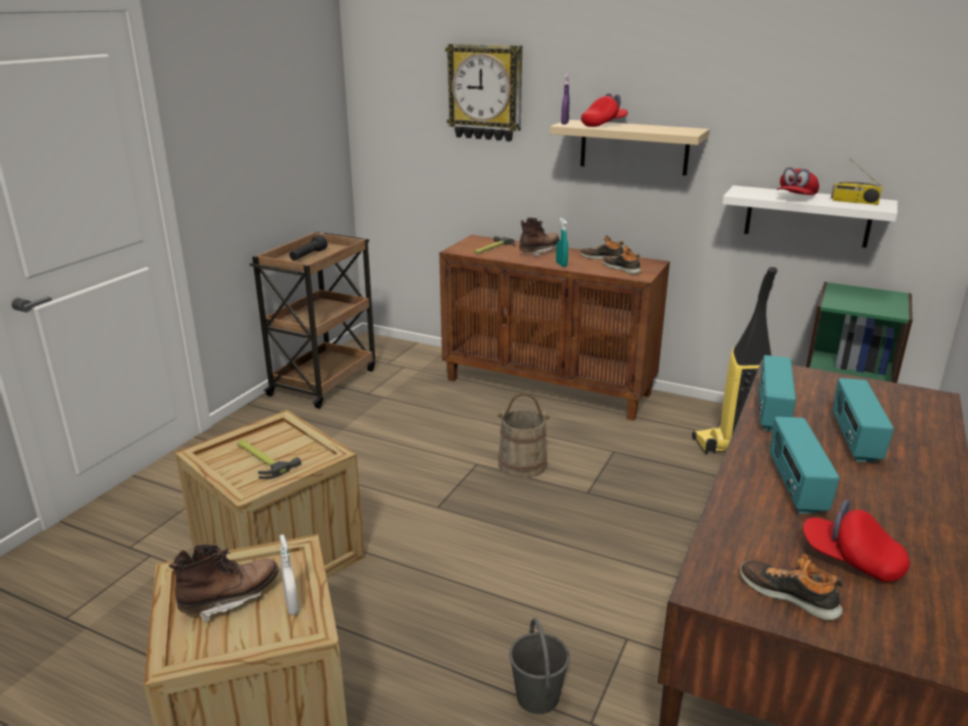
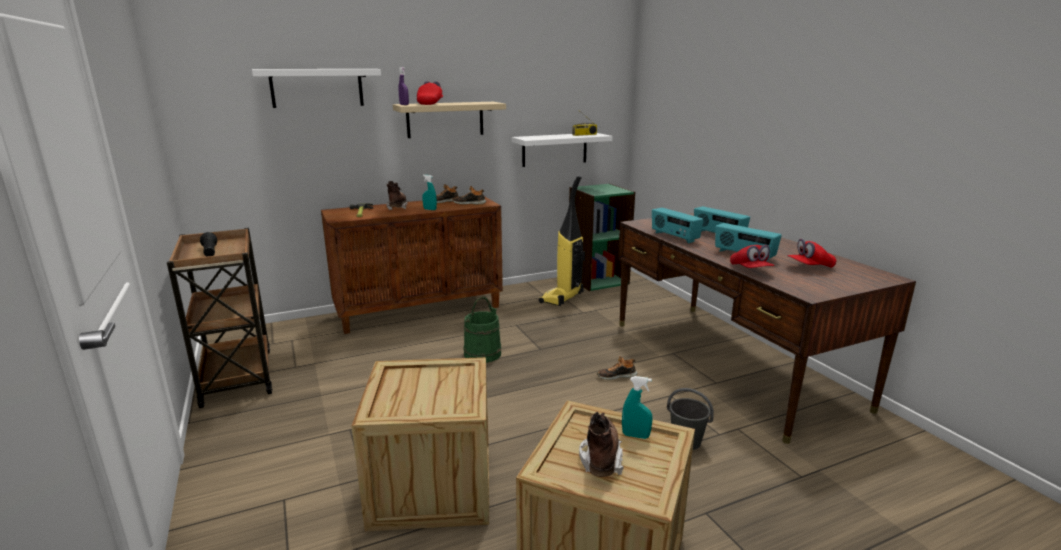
camera: 50 degrees left, 5 degrees down
(262, 459) = (428, 393): hammer -> none
(292, 606) = (635, 436): white spray bottle -> turquoise spray bottle
(485, 92) = (317, 88): wall clock -> white shelf
(522, 464) = (482, 353): beige bucket -> green bucket
(789, 595) = (826, 284): shoe -> shoe (616, 376)
(796, 198) = (558, 137): red cap -> red cap (750, 270)

